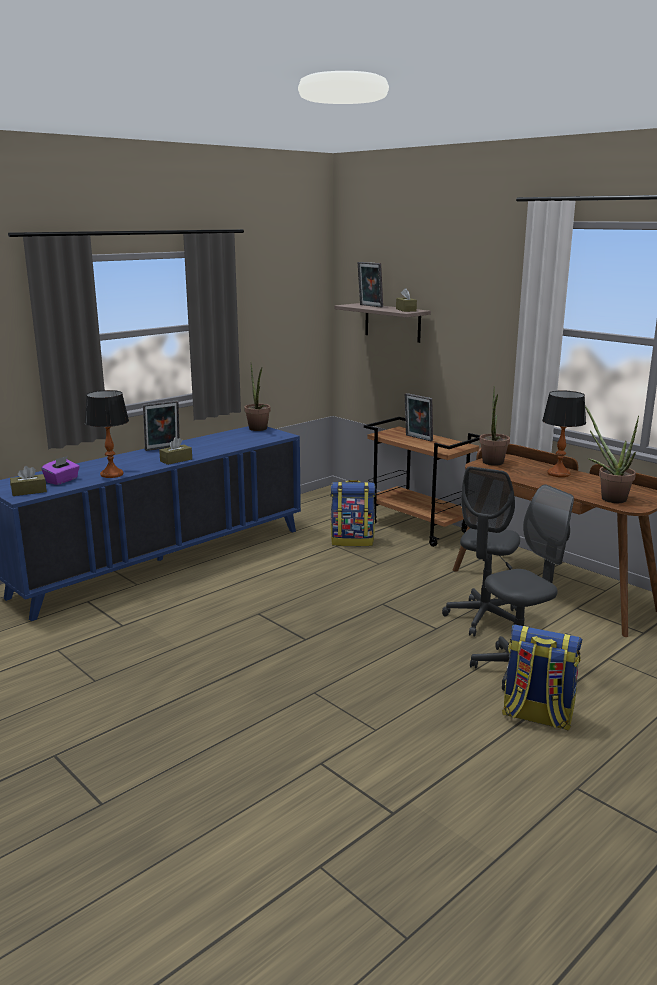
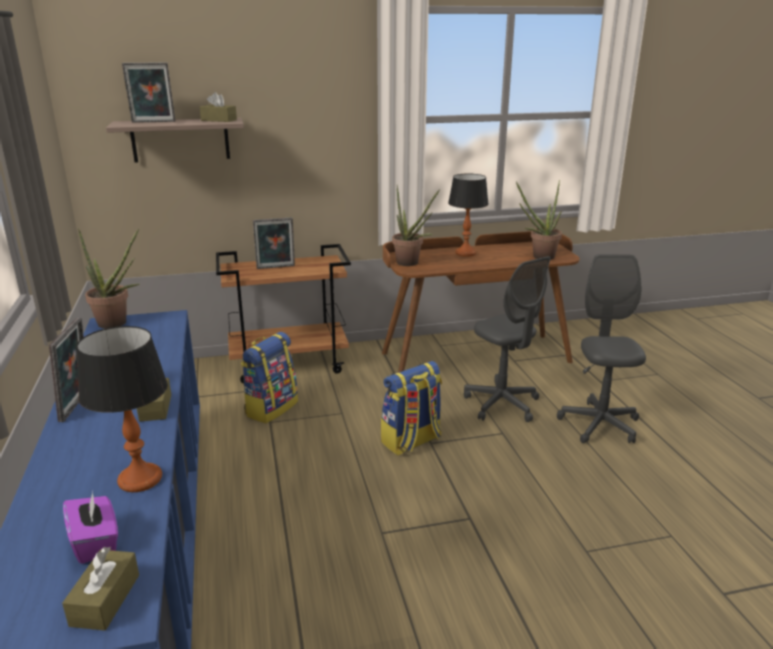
camera: 60 degrees left, 5 degrees up
(536, 716) = (673, 444): backpack -> backpack (411, 441)

